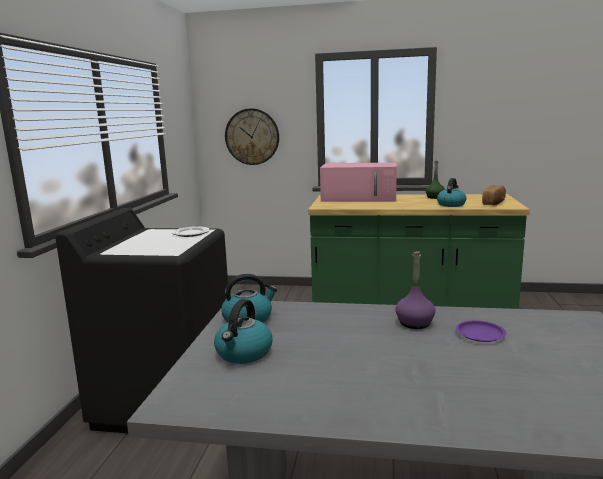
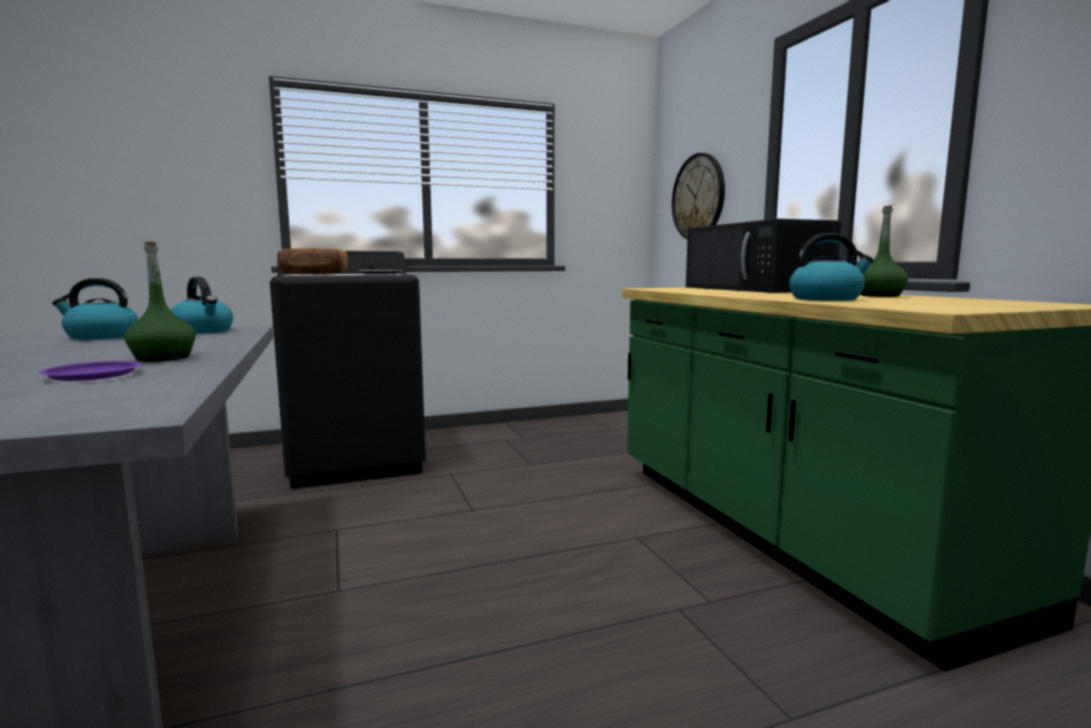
camera: 60 degrees right, 5 degrees down
(360, 198) = (756, 289): pink microwave -> black microwave
(414, 323) = (163, 358): purple bottle -> green bottle
(494, 203) = (944, 305): bread -> bread (313, 274)

